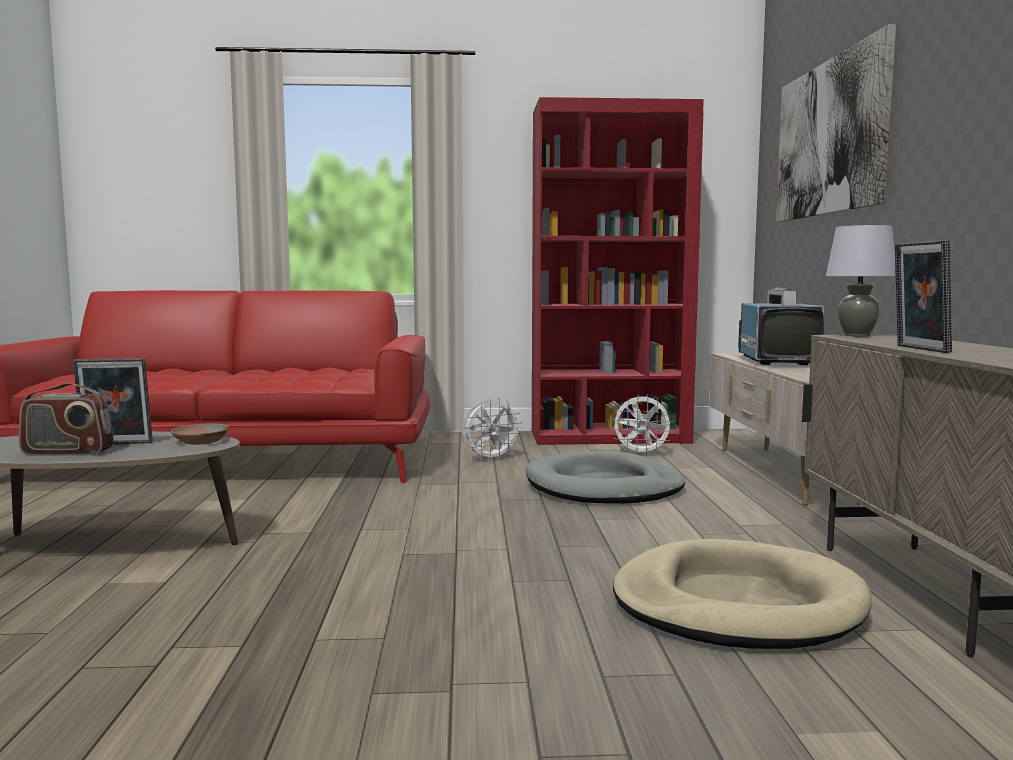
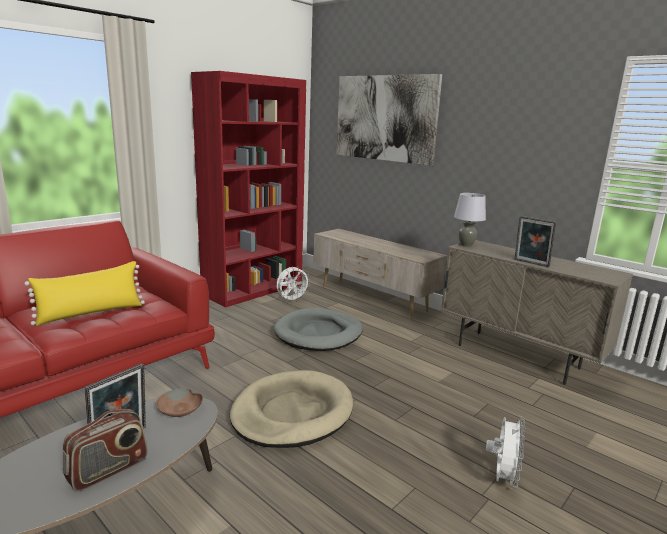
camera: 45 degrees left, 10 degrees up
(288, 376) = (91, 313): none -> yellow pillow
(490, 459) = (222, 329): white fan -> white fan (502, 478)
(736, 604) = (483, 391): beige dog bed -> beige dog bed (292, 413)
(776, 361) = (364, 240): television -> none

